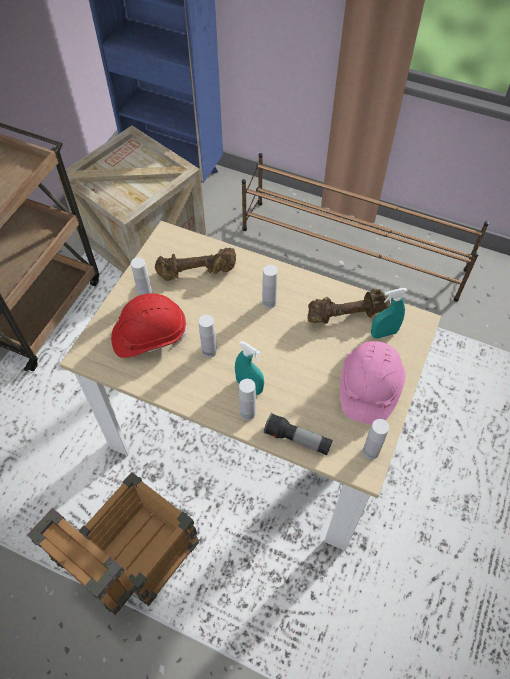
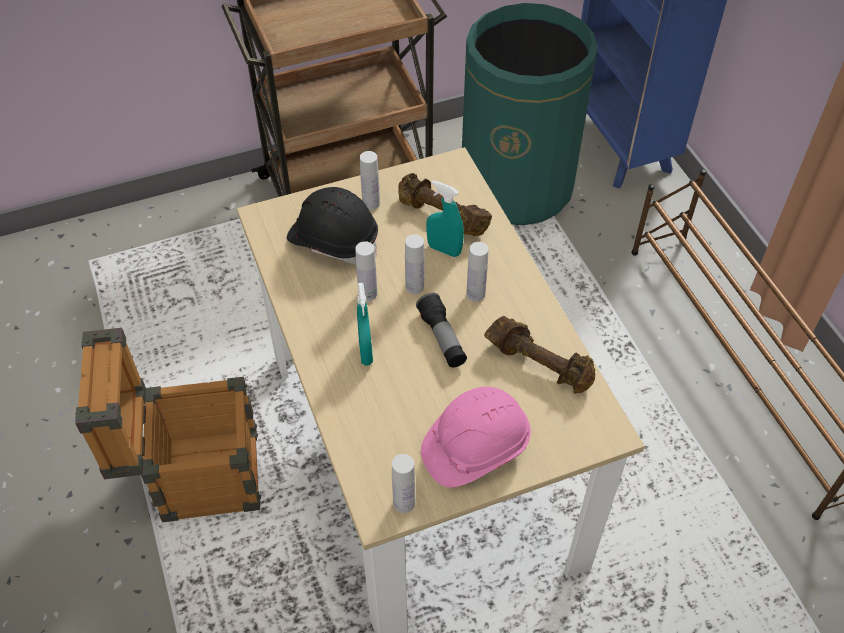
camera: 45 degrees right, 5 degrees down
(143, 236) = (516, 187): crate -> green trash can
(149, 335) = (333, 240): red hard hat -> black hard hat
(247, 413) = (336, 373): white bottle -> white bottle (414, 286)
(297, 439) = (351, 433): flashlight -> flashlight (442, 338)
(384, 333) = (556, 412): turquoise spray bottle -> turquoise spray bottle (444, 249)

